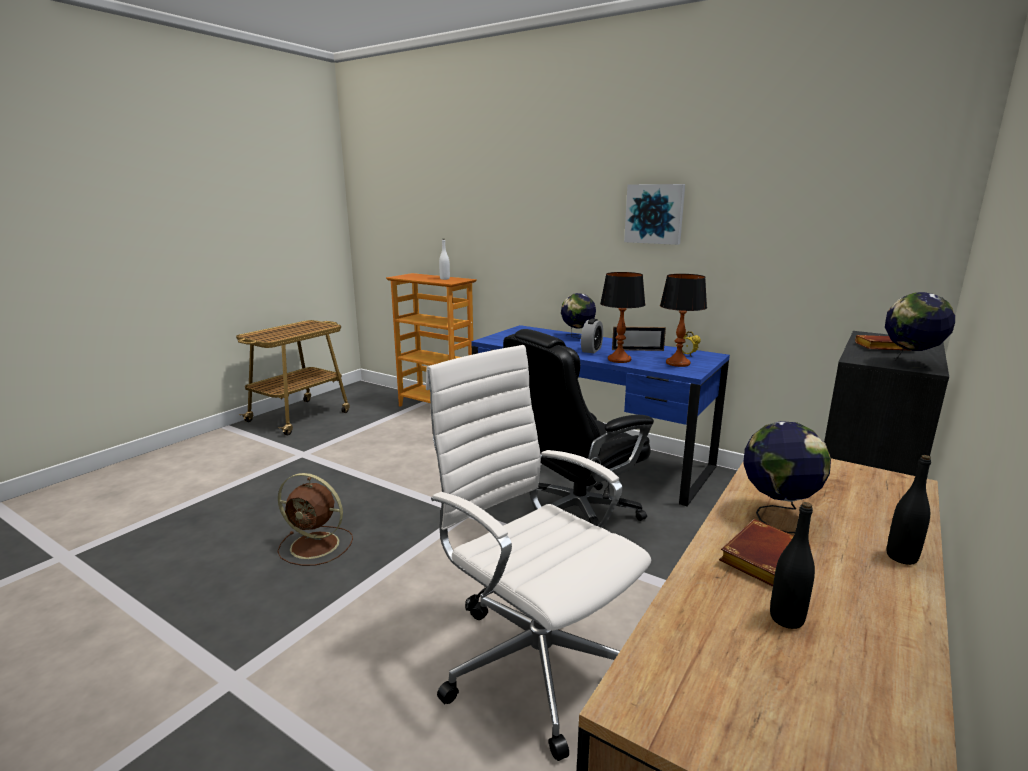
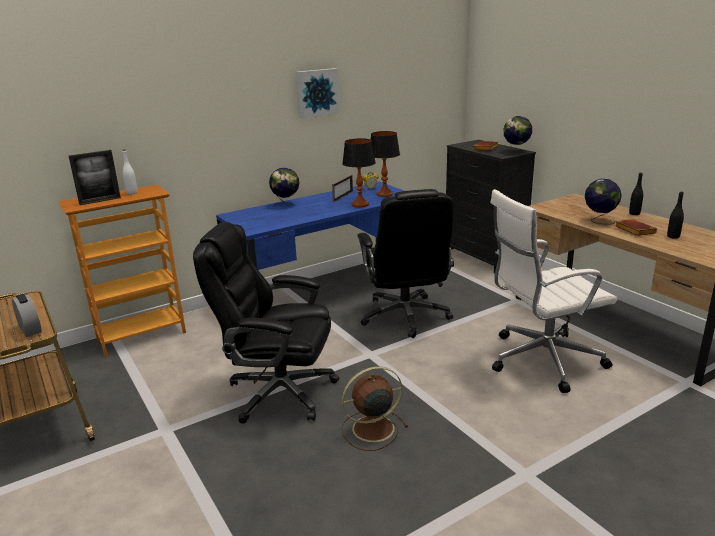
camera: 65 degrees left, 5 degrees up
(317, 545) = (371, 429): brown fan -> brown fan turned 150 degrees counterclockwise
(370, 483) = (278, 392): none -> black office chair
(418, 277) = (100, 201): none -> picture frame
(591, 350) = (327, 207): alarm clock -> alarm clock (30, 330)

